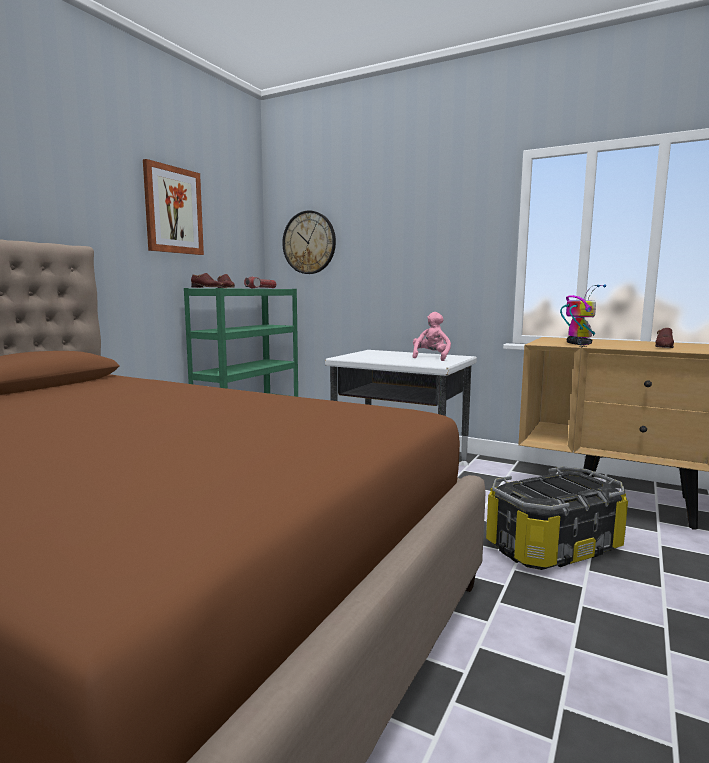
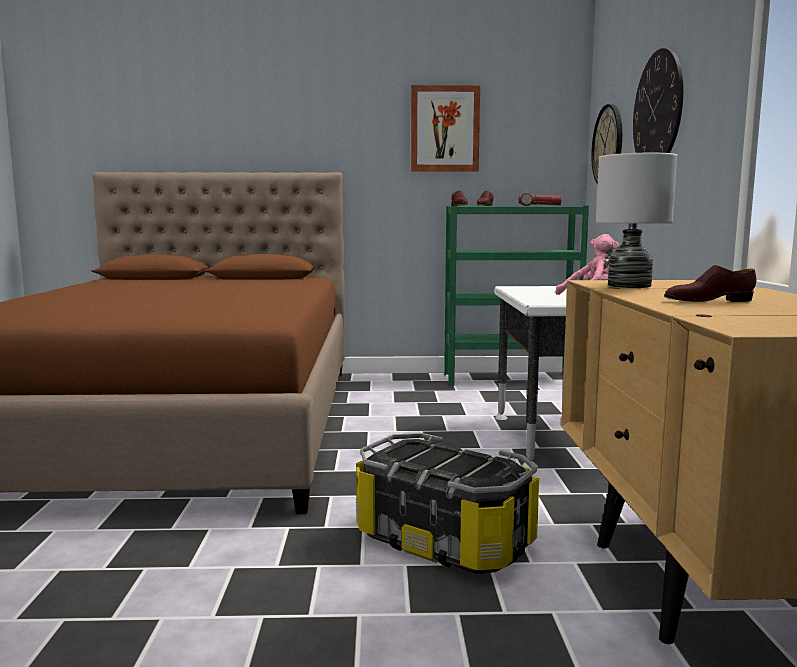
camera: 60 degrees right, 0 degrees up
(394, 224) = (657, 110): none -> wall clock
(578, 344) = (629, 286): toy robot -> grey table lamp

